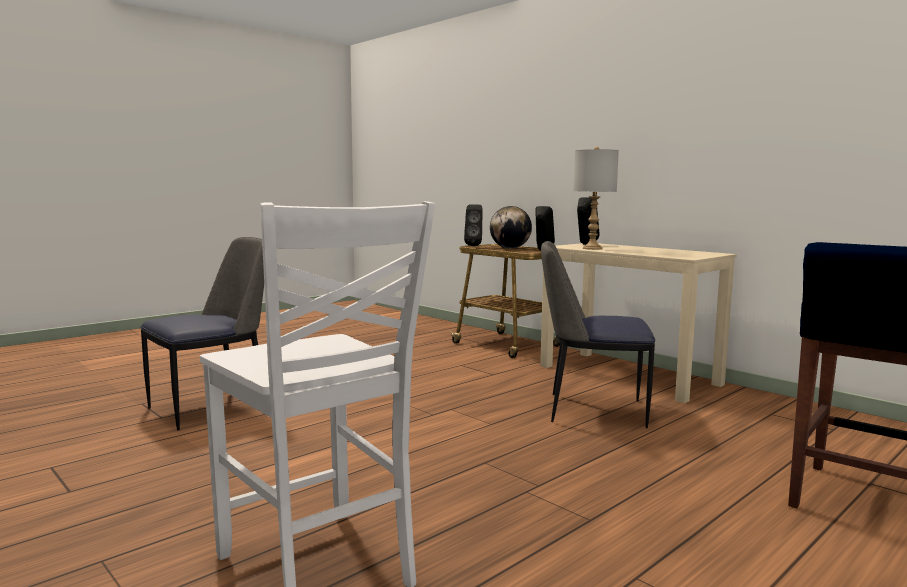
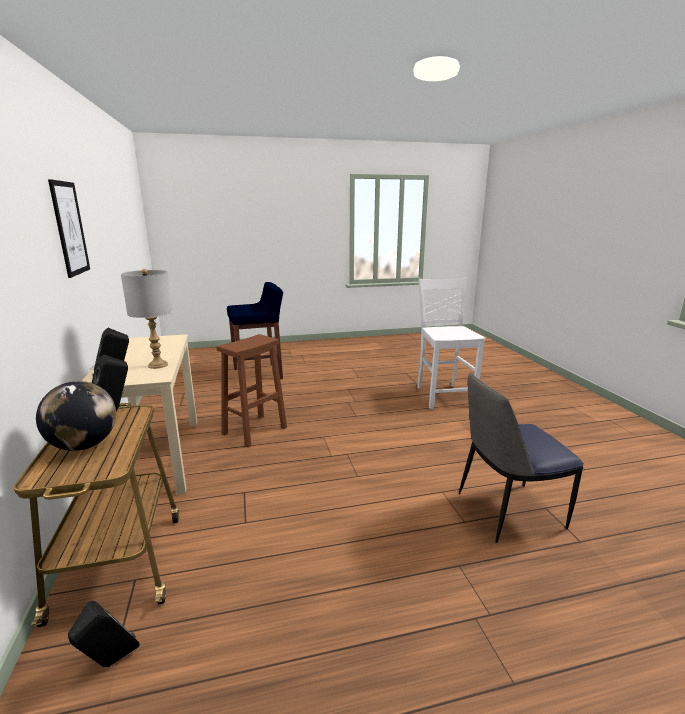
camera: 150 degrees left, 10 degrees up
(474, 246) = (102, 469): black speaker -> black speaker (110, 663)
(592, 410) = (254, 431): chair -> brown stool
(682, 111) = (70, 228): none -> picture

